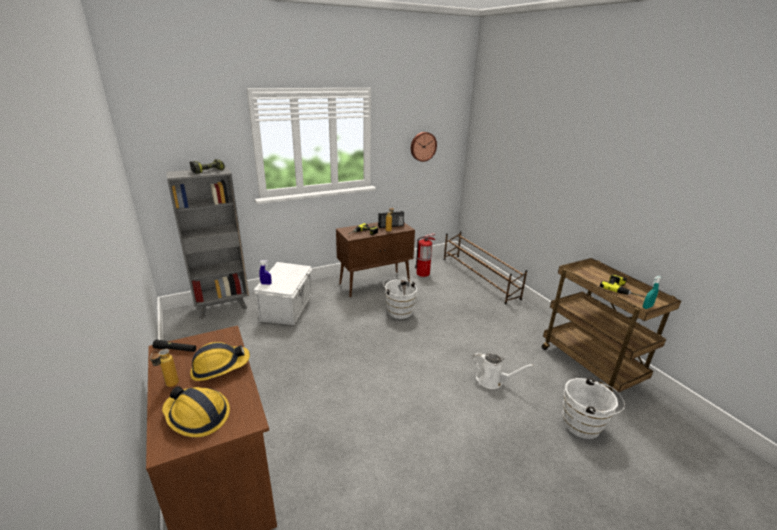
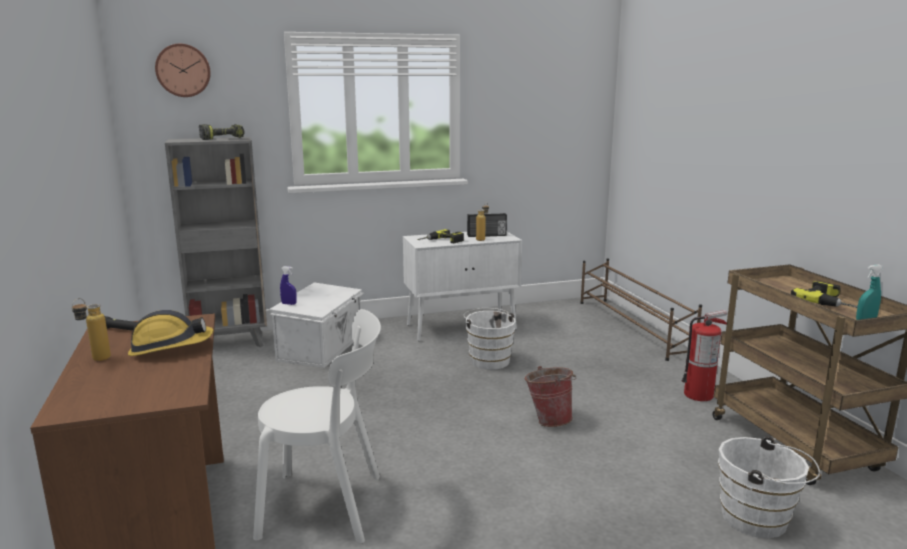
camera: 10 degrees right, 10 degrees down
(197, 416) = (118, 387): hard hat -> none
(328, 444) = (328, 506): none -> white chair
(375, 284) = (462, 327): brown cabinet -> white cabinet
(422, 146) = (542, 123): wall clock -> wall clock (183, 70)
(423, 273) = (542, 318): fire extinguisher -> fire extinguisher (698, 395)
(447, 358) = (549, 420): none -> bucket
(492, 380) = (614, 452): white watering can -> none

